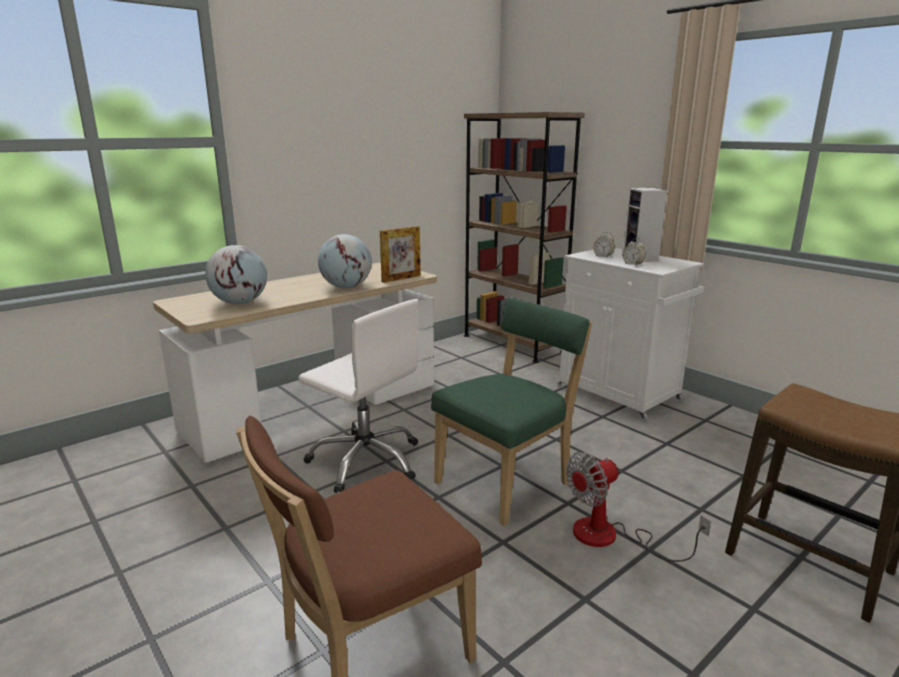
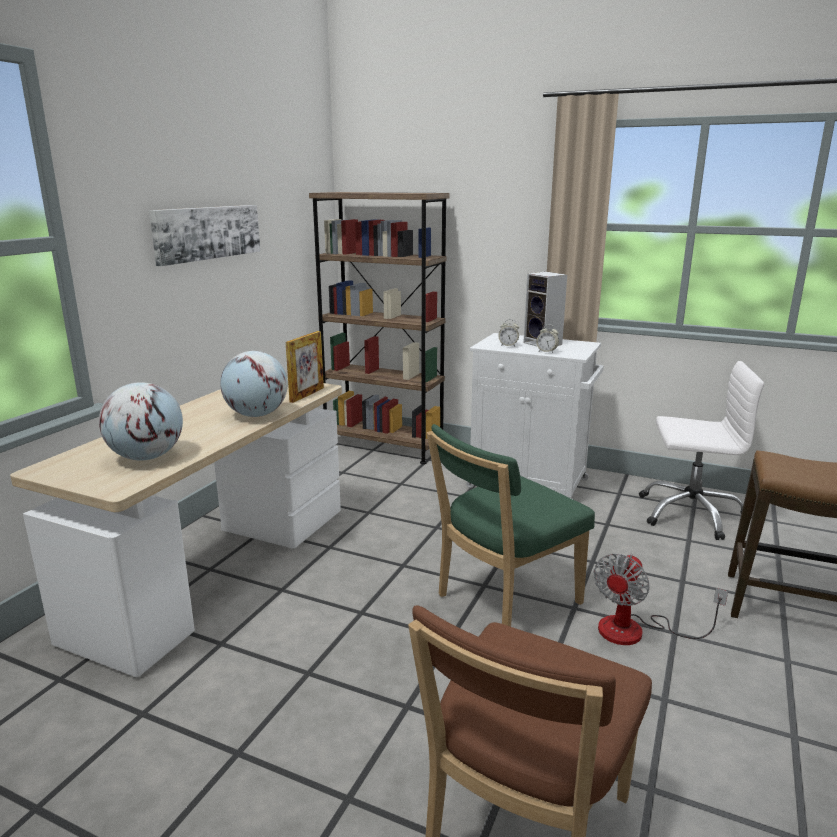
camera: 25 degrees left, 0 degrees up
(355, 142) = (207, 232): none -> picture
(366, 461) = (338, 618): white office chair -> white office chair (690, 513)
(507, 482) = (503, 601): green chair -> green chair turned 150 degrees counterclockwise

